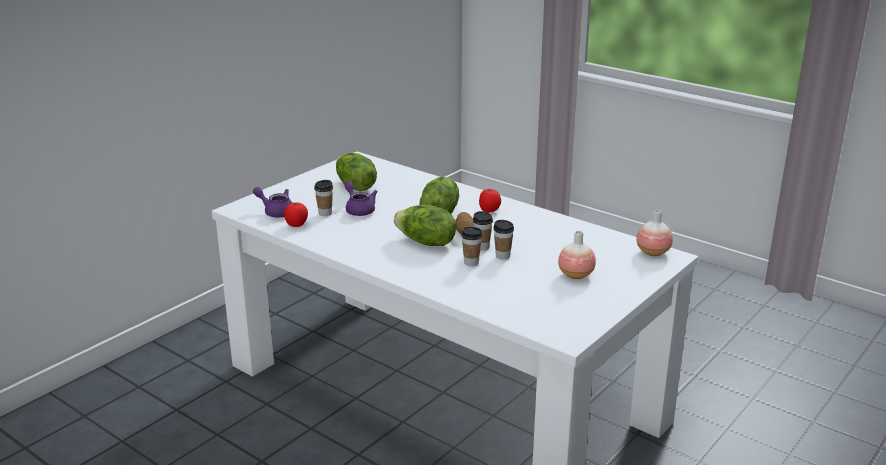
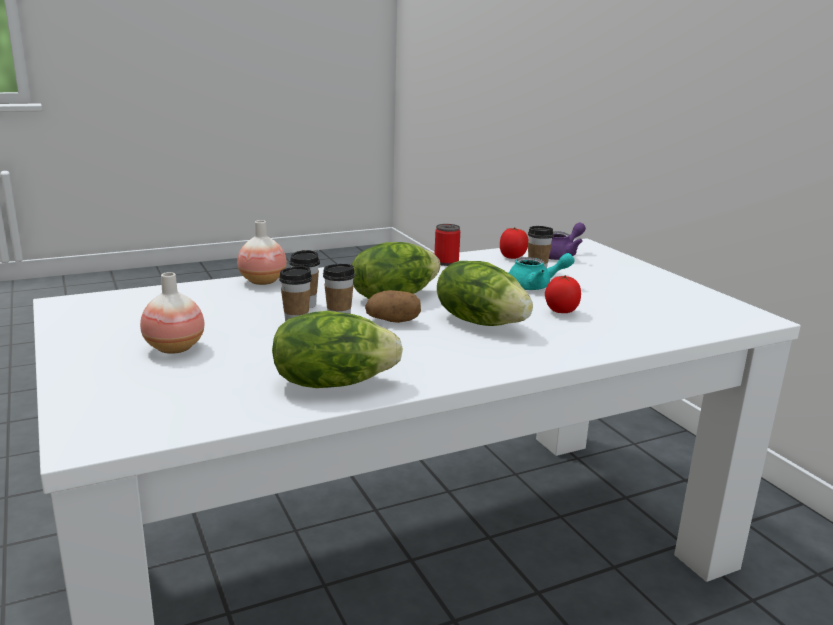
camera: 115 degrees right, 5 degrees down
(332, 243) = (446, 262): none -> can
(355, 186) = (624, 297): lettuce -> lettuce (332, 382)
(359, 209) = (535, 286): purple teapot -> turquoise teapot
(489, 211) = (457, 353): tomato -> tomato (560, 312)
(653, 252) = (129, 430): vase -> vase (262, 281)

